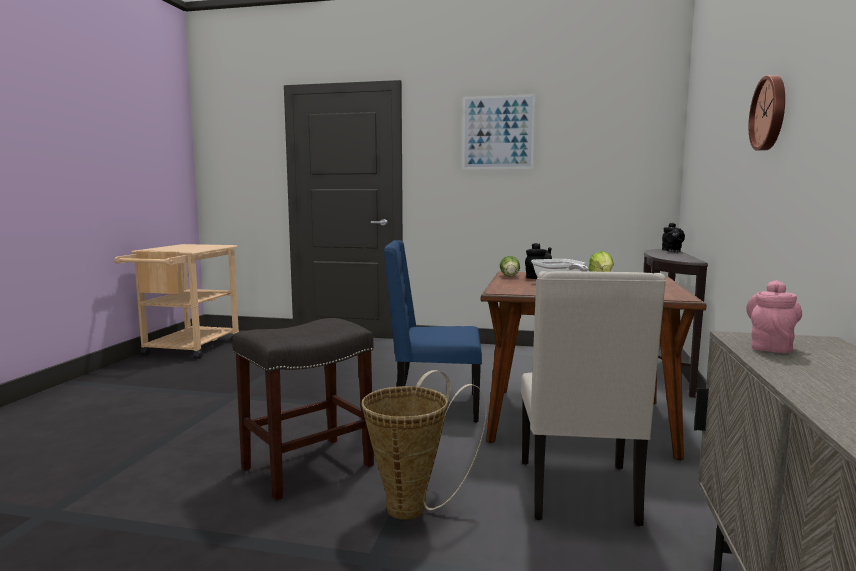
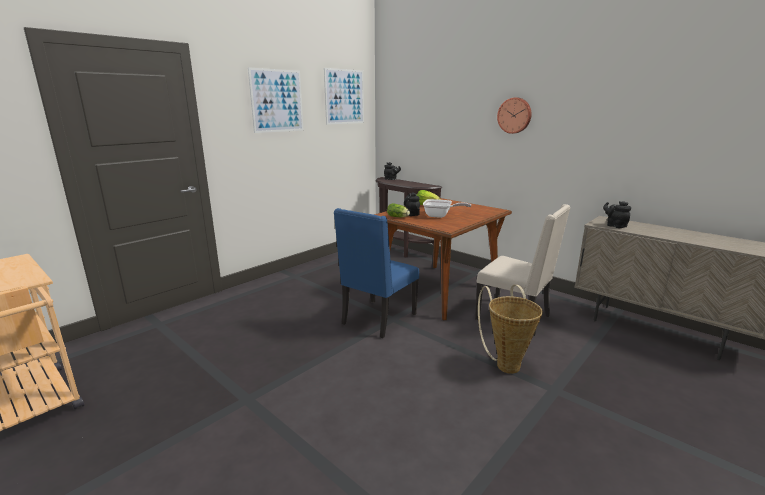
camera: 60 degrees left, 10 degrees up
(309, 466) = (431, 387): grey stool -> none
(614, 124) = (344, 96): none -> picture
(770, 347) = (615, 225): pink teapot -> black teapot

